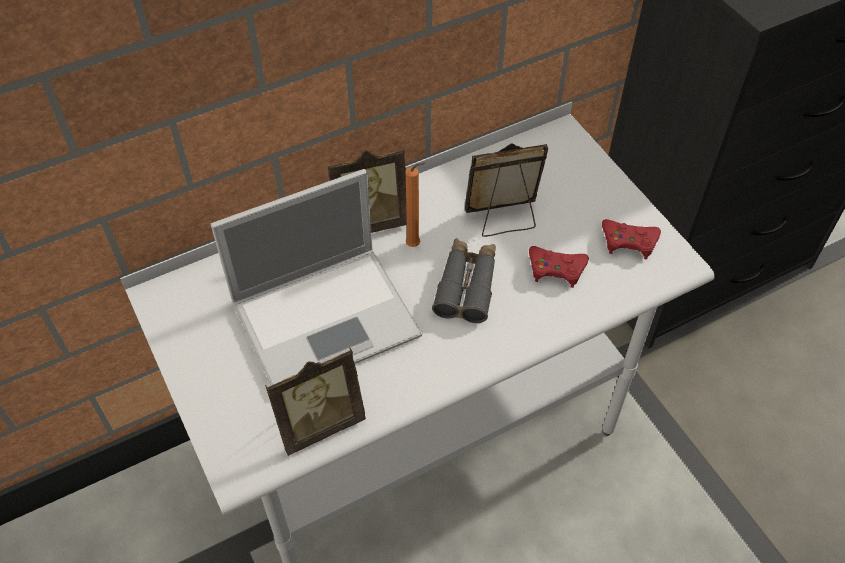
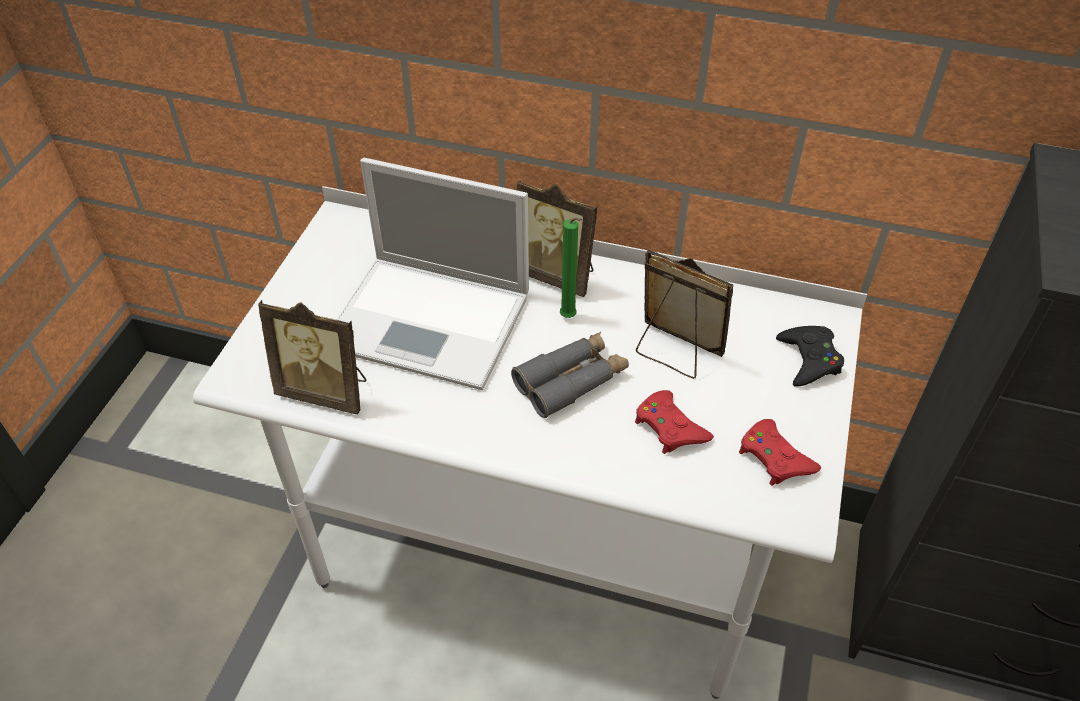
camera: 45 degrees right, 5 degrees down
(415, 245) = (569, 318): orange candle -> green candle
(579, 167) = (809, 360): none -> black game controller

